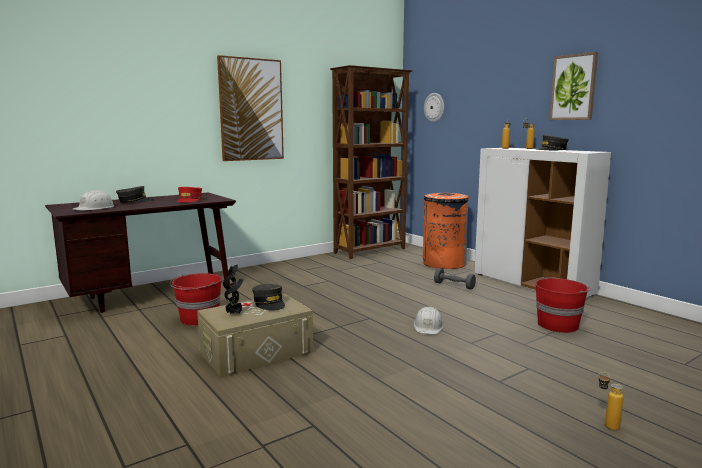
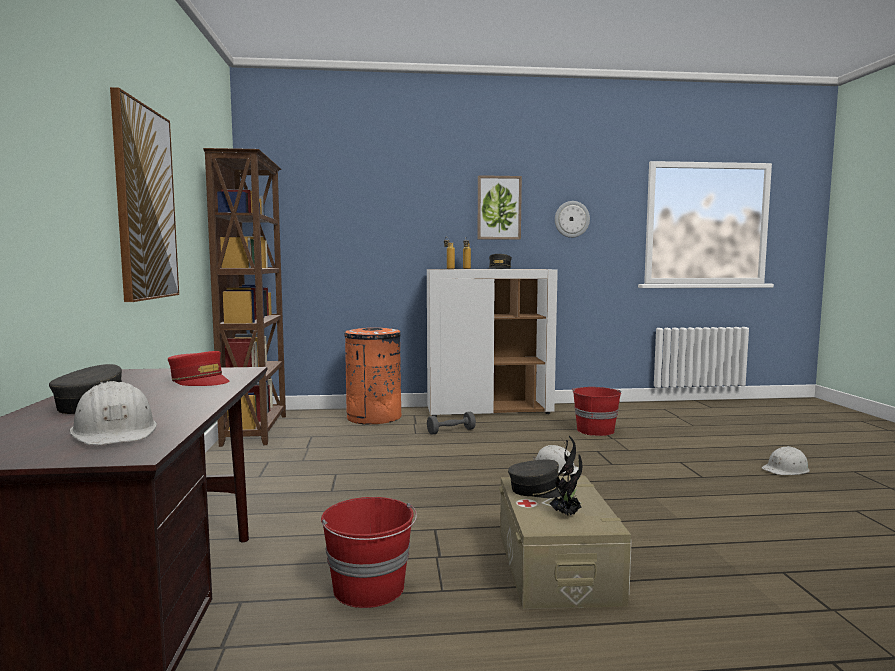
camera: 60 degrees left, 5 degrees down
(434, 107) = (304, 221): wall clock -> wall clock (571, 219)
(606, 424) = (786, 469): bottle -> white hard hat

